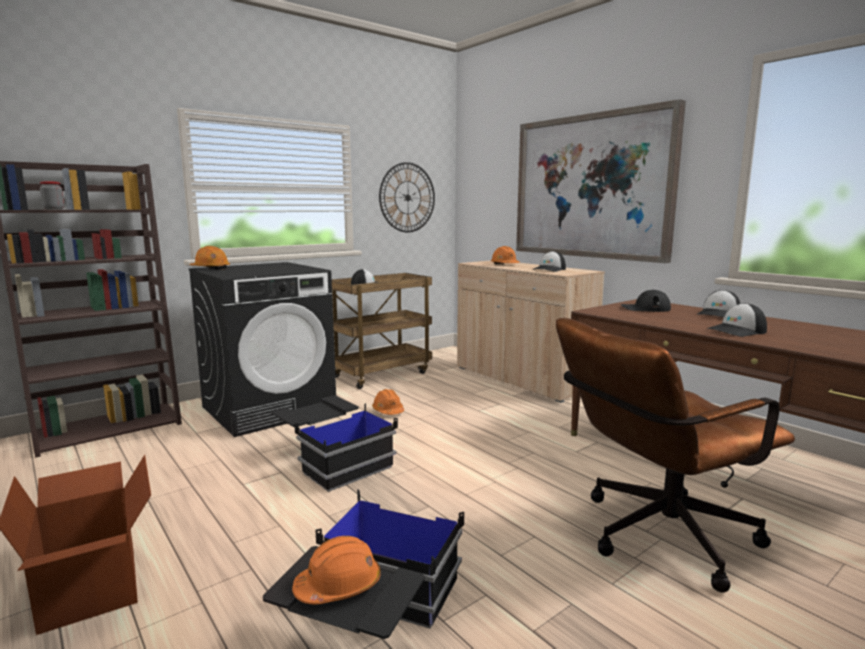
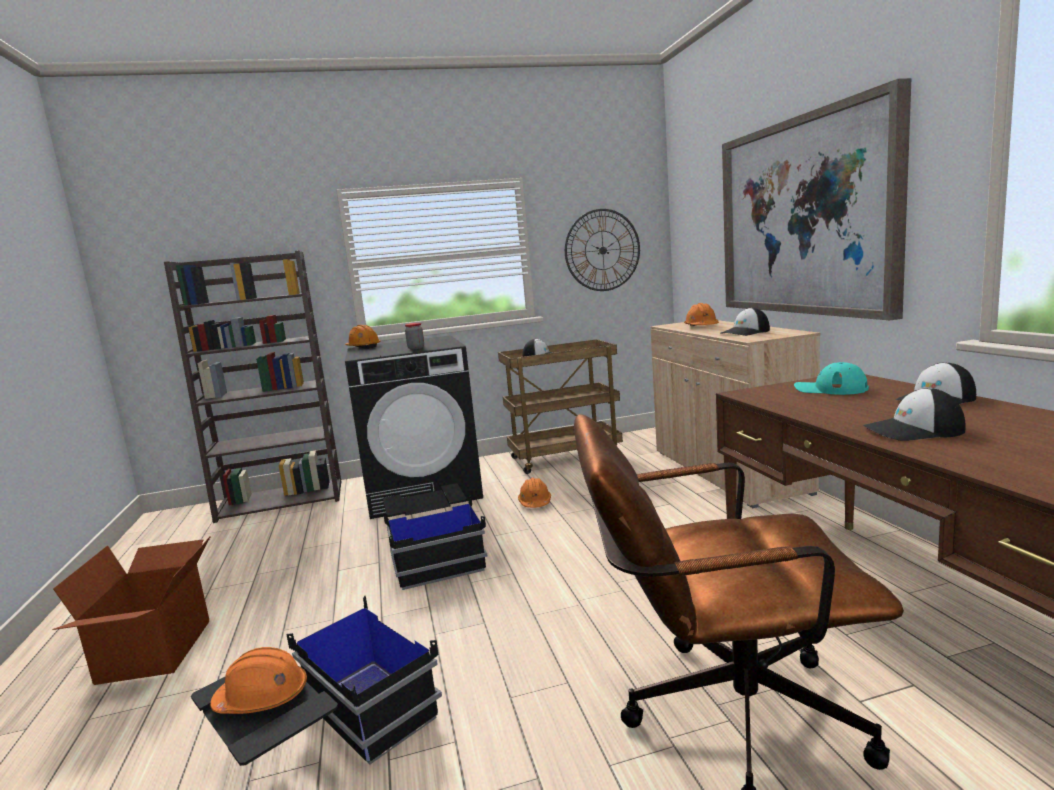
camera: 25 degrees right, 0 degrees up
(54, 209) = (223, 301): jar -> jar (416, 348)
(645, 308) = (830, 389): black cap -> turquoise cap

